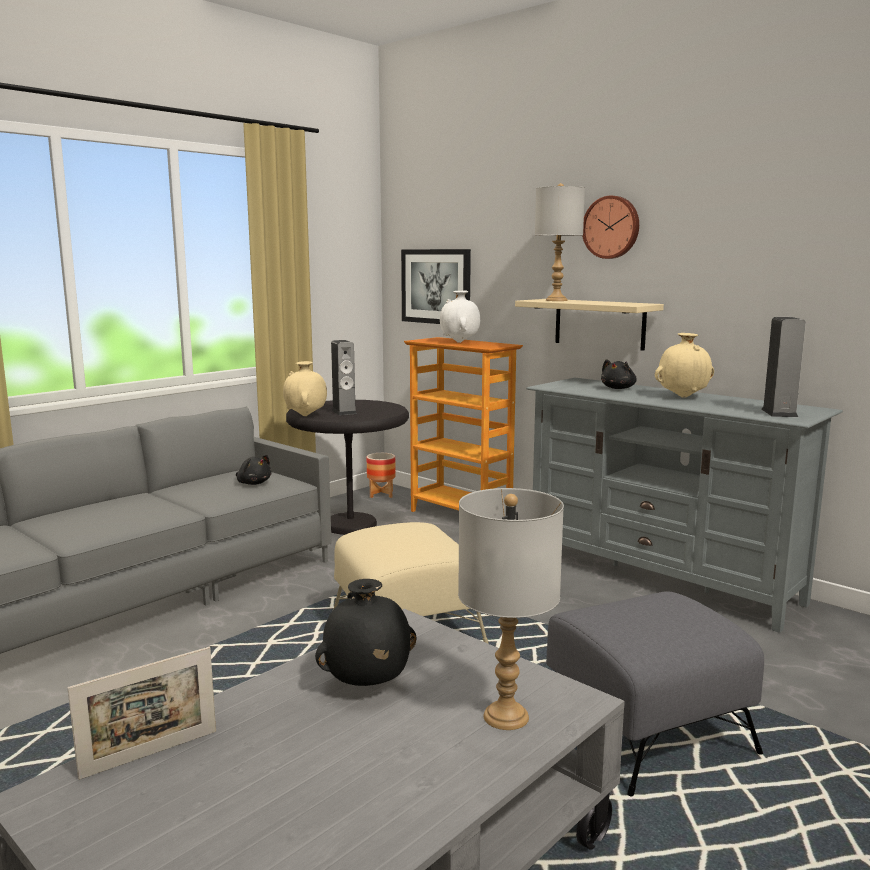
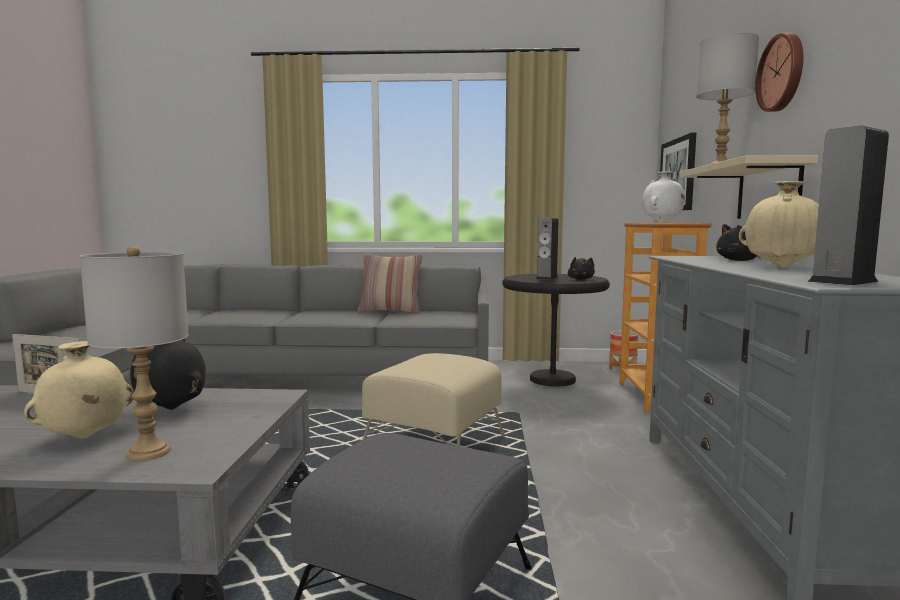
camera: 50 degrees right, 5 degrees down
(162, 490) = (390, 311): none -> pillow
(253, 483) = (440, 317): black plush toy -> black plush toy (581, 279)
(306, 416) = (513, 277): beige vase -> beige vase (84, 438)

